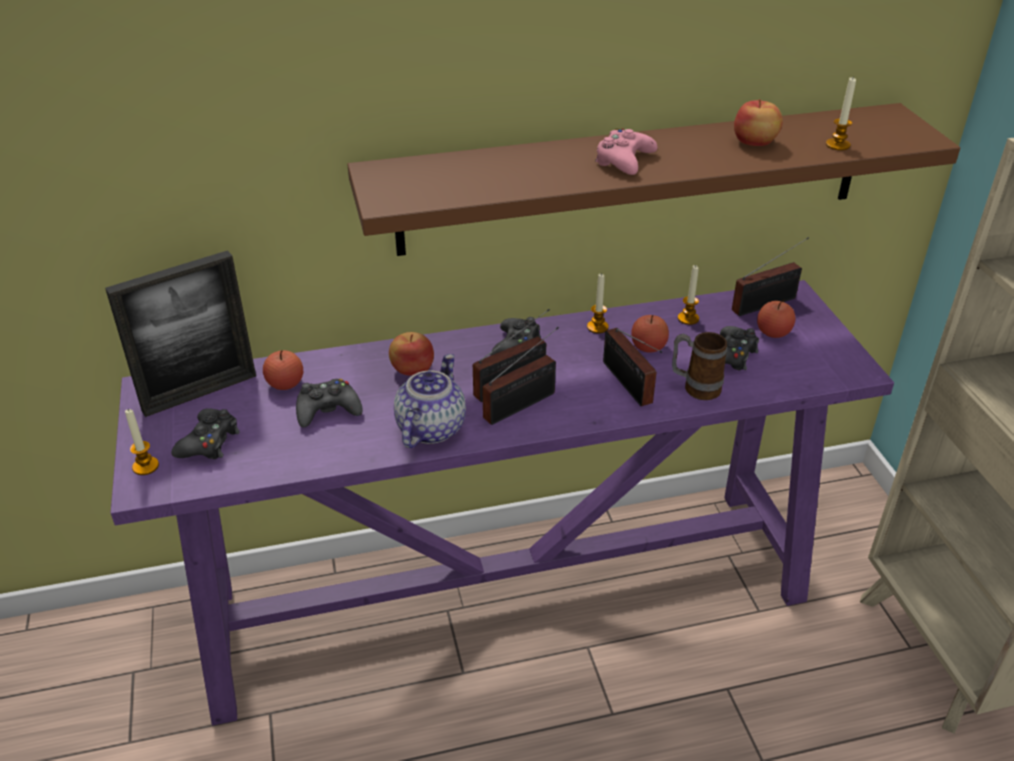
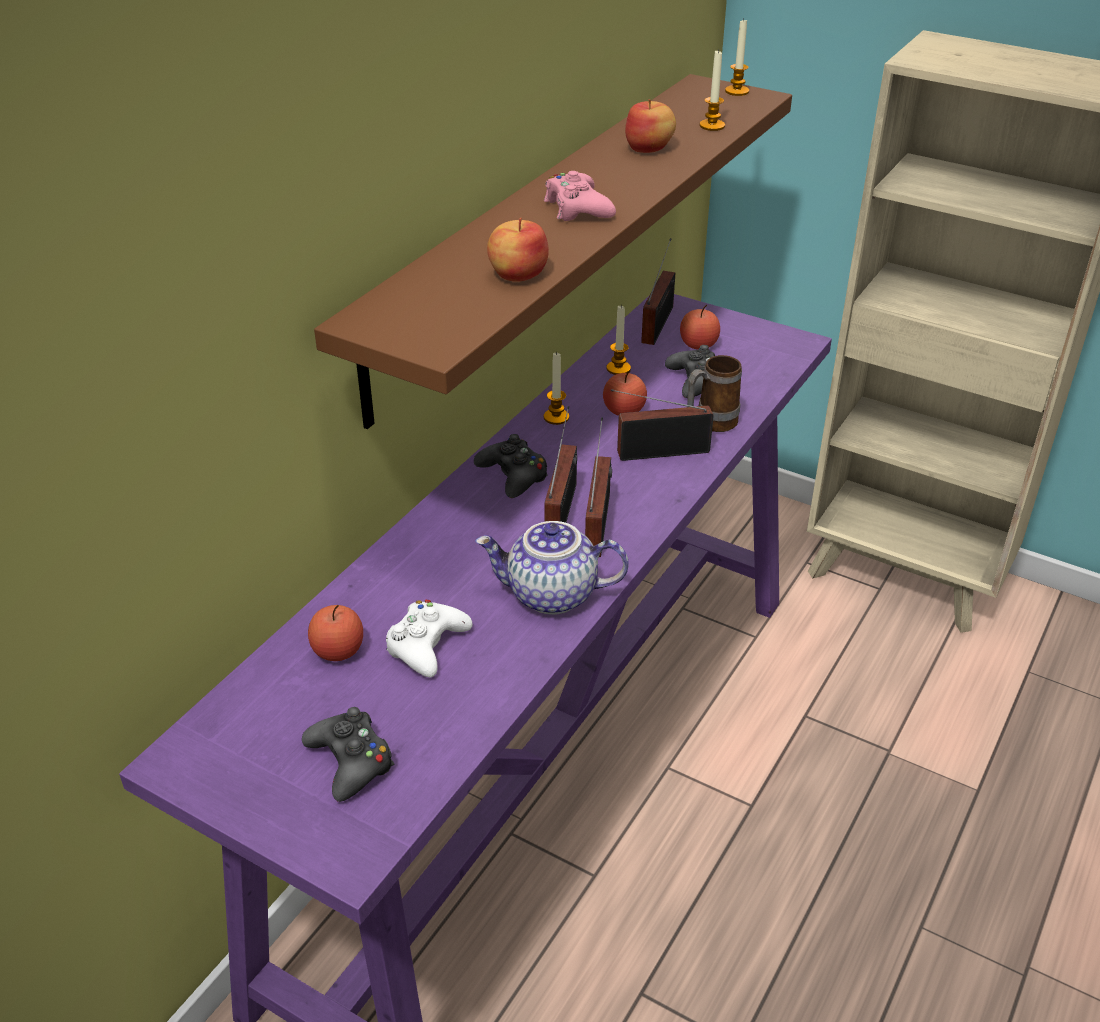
camera: 45 degrees left, 0 degrees up
(145, 466) = (319, 836): candle -> candle (737, 91)
(200, 393) = (253, 723): picture frame -> none
(328, 410) = (426, 645): black game controller -> white game controller
(412, 368) = (447, 554): apple -> apple (518, 274)
(429, 428) = (551, 596): teapot -> teapot turned 60 degrees counterclockwise
(628, 385) = (657, 452): radio -> radio turned 150 degrees clockwise

